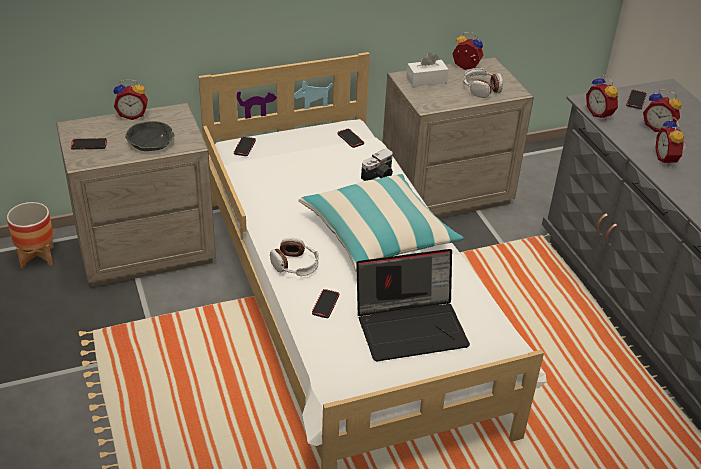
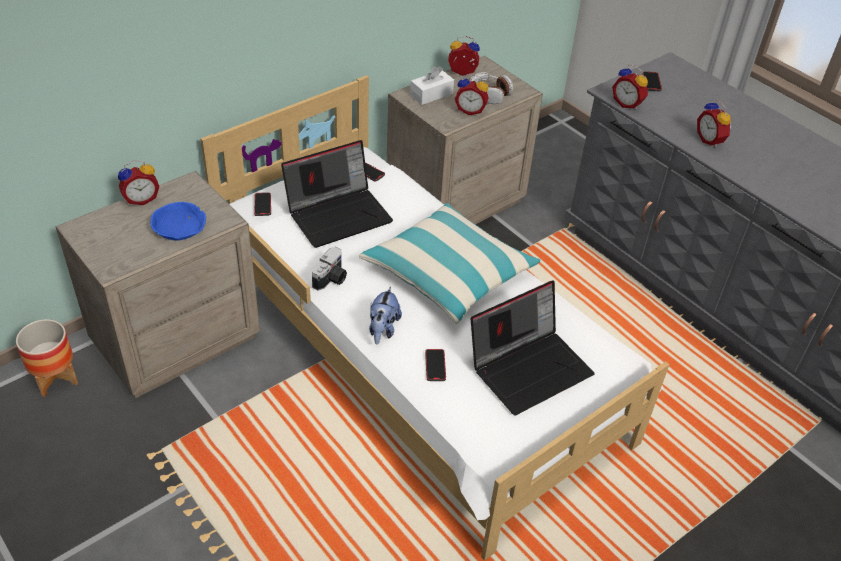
camera: 20 degrees left, 5 degrees up
(89, 145) = (110, 247): phone -> none
(151, 142) = (179, 228): grey bowl -> blue bowl
(295, 265) = (383, 329): headphones -> plush toy
(306, 167) = (339, 214): none -> laptop
(379, 176) = (417, 207): camera -> camera (331, 279)
(658, 127) = (685, 108): alarm clock -> alarm clock (470, 110)

